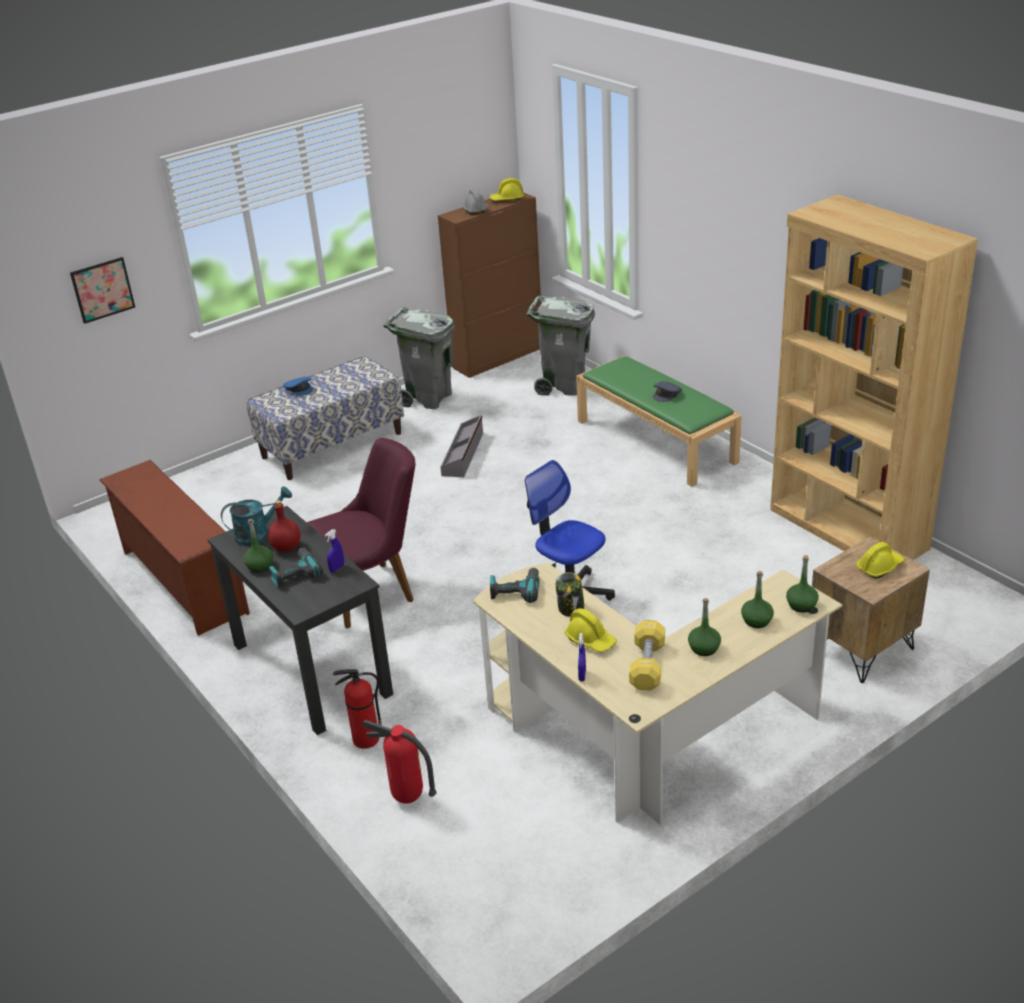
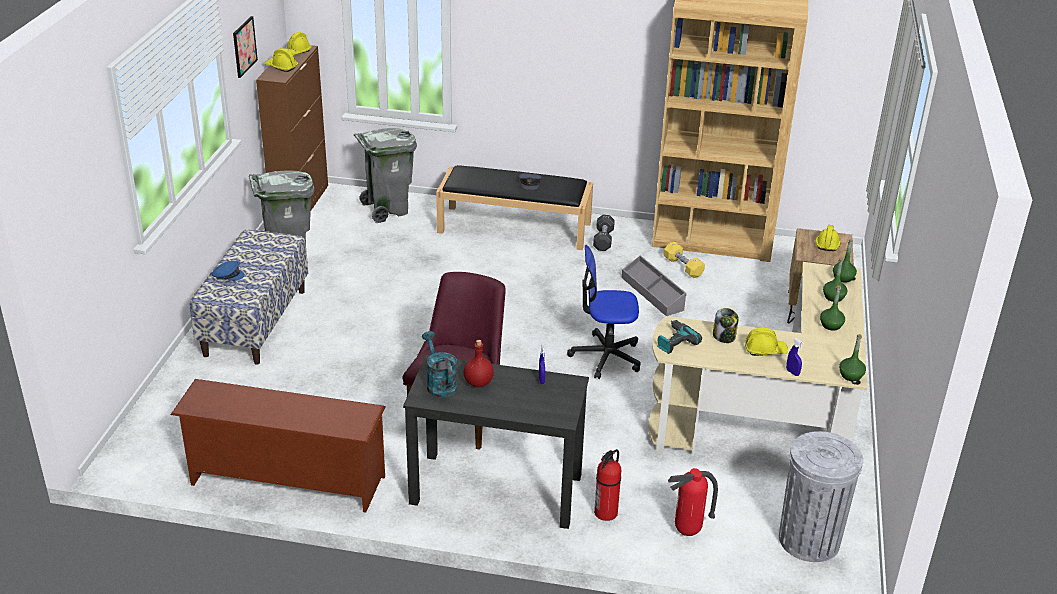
camera: 45 degrees left, 0 degrees up
(102, 289) = (84, 221): picture -> picture (244, 46)
(258, 534) = (439, 383): turquoise watering can -> turquoise watering can turned 45 degrees counterclockwise
(260, 566) = (480, 404): green bottle -> green bottle (850, 375)
(295, 573) = (516, 397): power drill -> none
(464, 454) = (382, 288): grey storage box -> grey storage box (653, 293)
(474, 209) = (281, 67): grey hard hat -> yellow hard hat
(507, 876) = (809, 540): none -> grey trash can
(647, 666) = (817, 349): yellow dumbbell -> yellow dumbbell (683, 267)
(657, 441) = (515, 227): green bench -> black bench
(728, 484) = (603, 240): none -> black dumbbell

